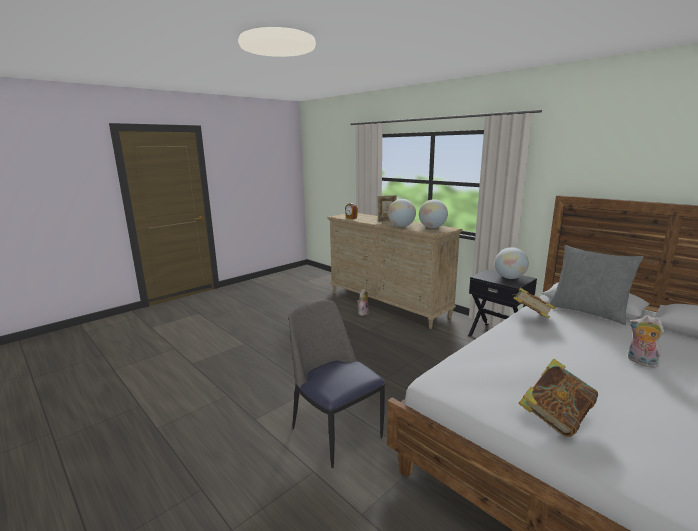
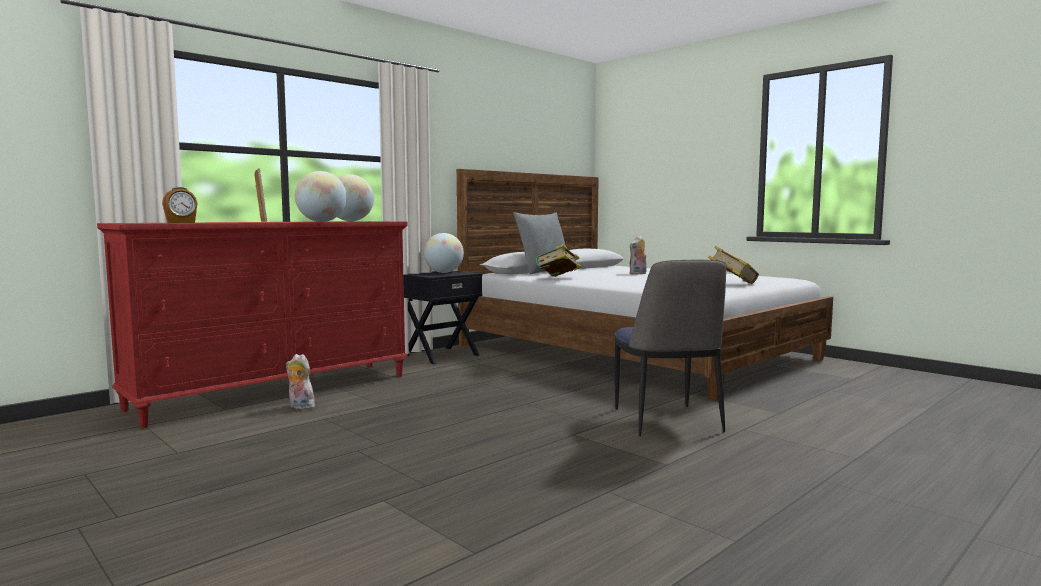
camera: 90 degrees left, 10 degrees down
(335, 431) = (667, 421): chair -> chair turned 60 degrees counterclockwise
(388, 304) = (276, 391): beige dresser -> red dresser

